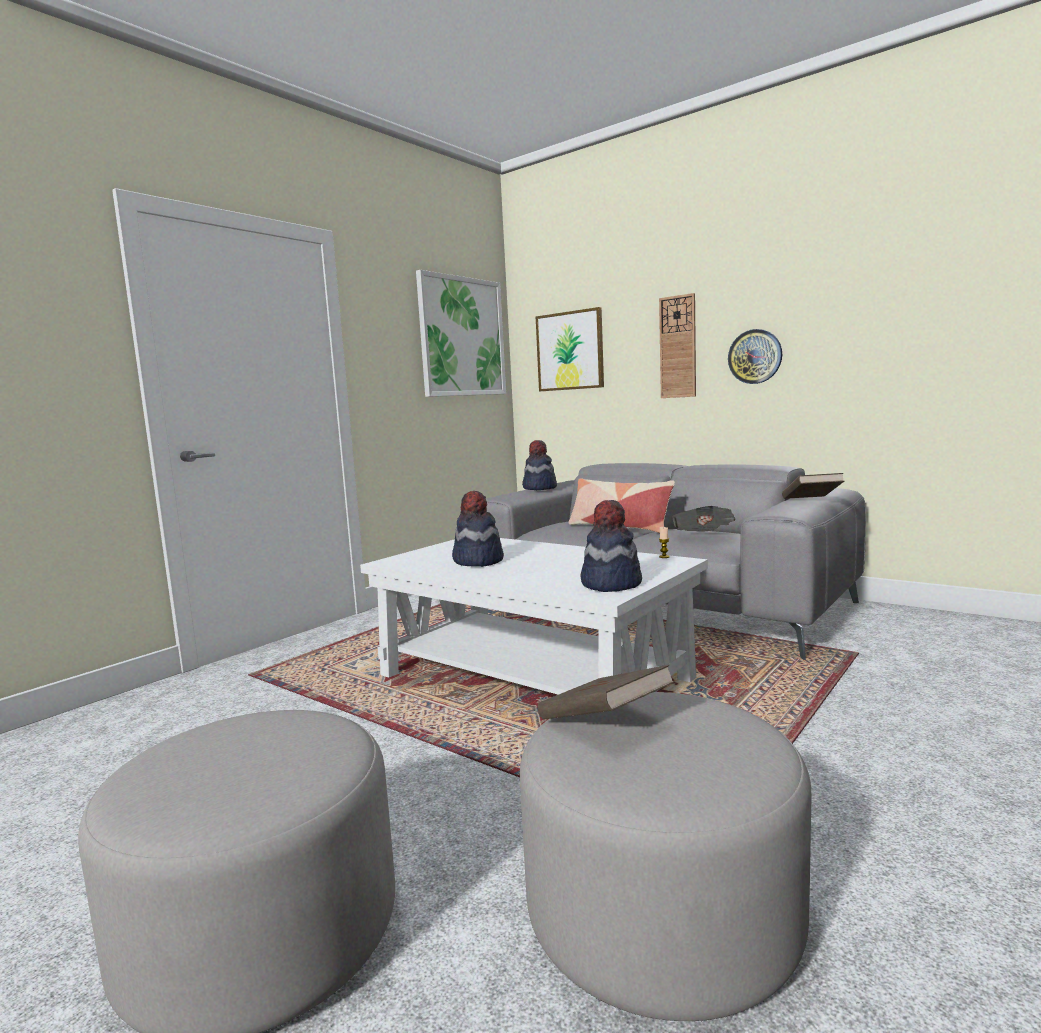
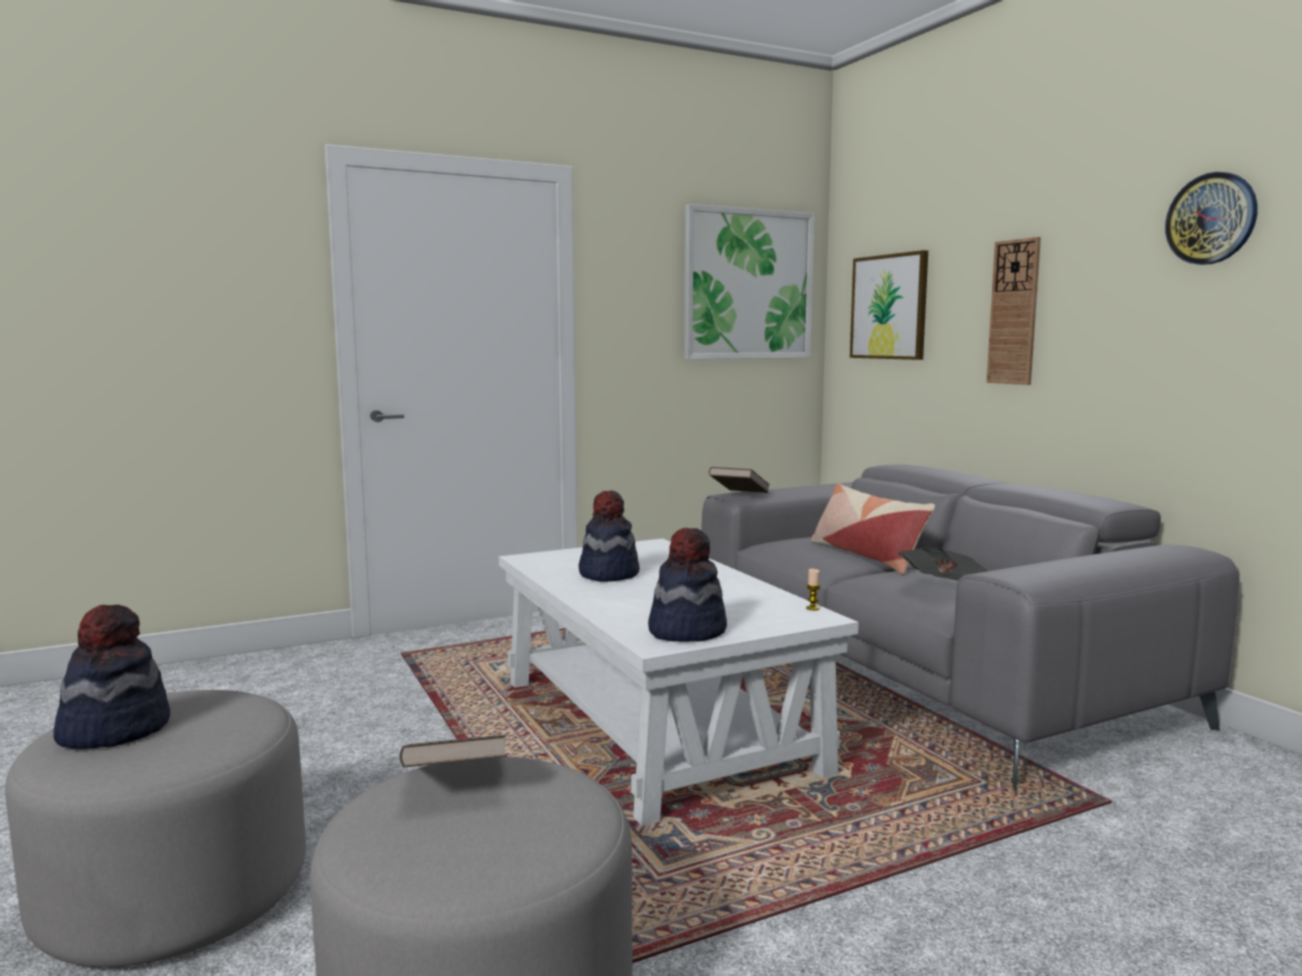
camera: 25 degrees right, 0 degrees up
(539, 488) = (804, 488): hat -> hat (114, 730)
(755, 356) = (1111, 335): wall clock -> wall clock (1211, 219)
(811, 500) = (1101, 563): brown book -> brown book (739, 495)

